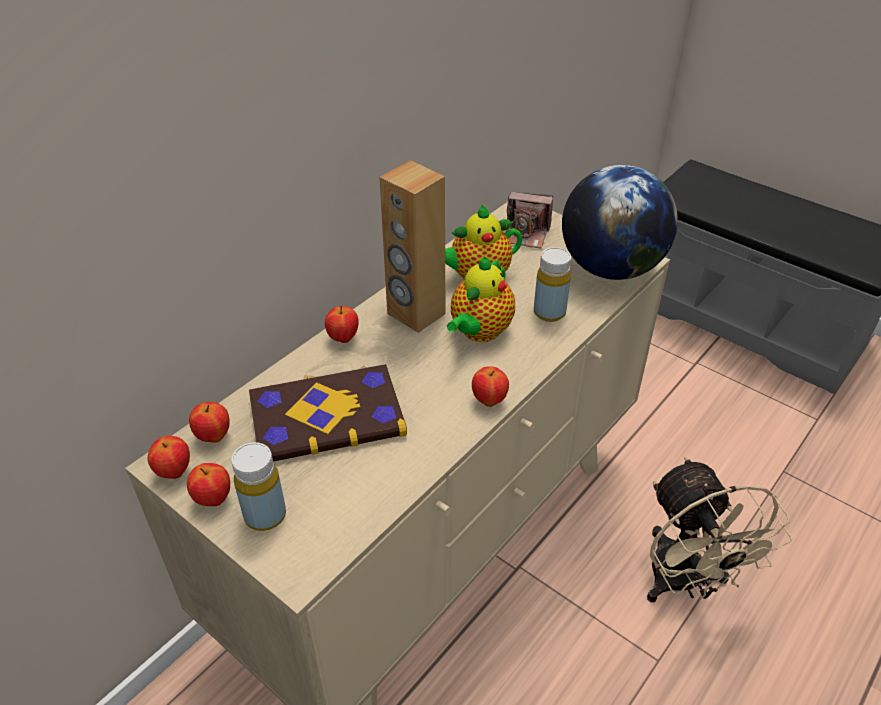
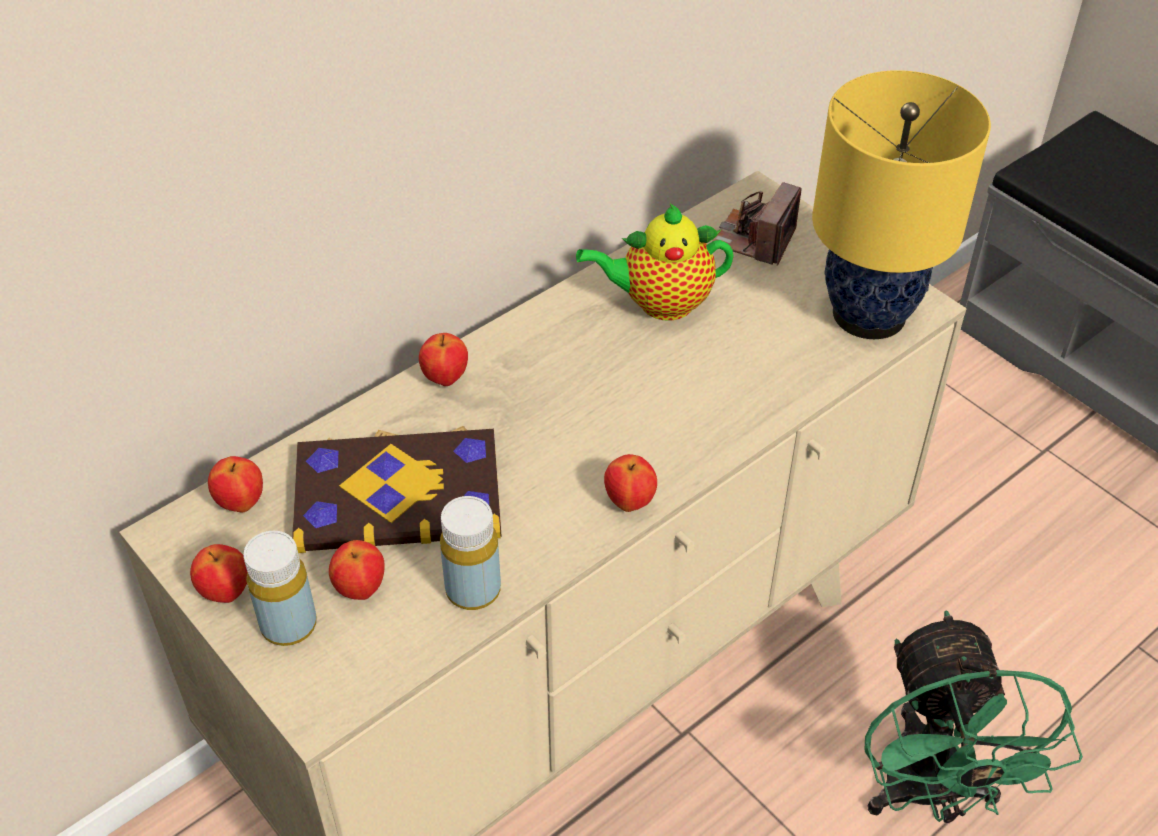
camera: 10 degrees right, 5 degrees up
(174, 472) = (181, 546): apple -> apple (360, 589)
(415, 314) = (557, 353): brown speaker -> none
(479, 332) = (642, 394): teapot -> none
(526, 234) = (755, 239): camera -> camera turned 90 degrees clockwise
(549, 312) = (754, 375): yellow bottle -> yellow bottle (473, 590)
(610, 268) = (868, 313): globe -> yellow table lamp
(684, 584) = (930, 795): beige fan -> green fan

